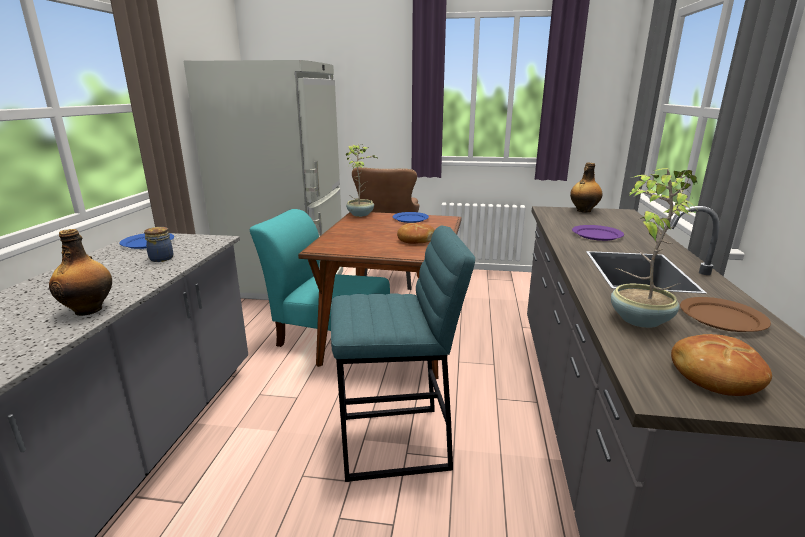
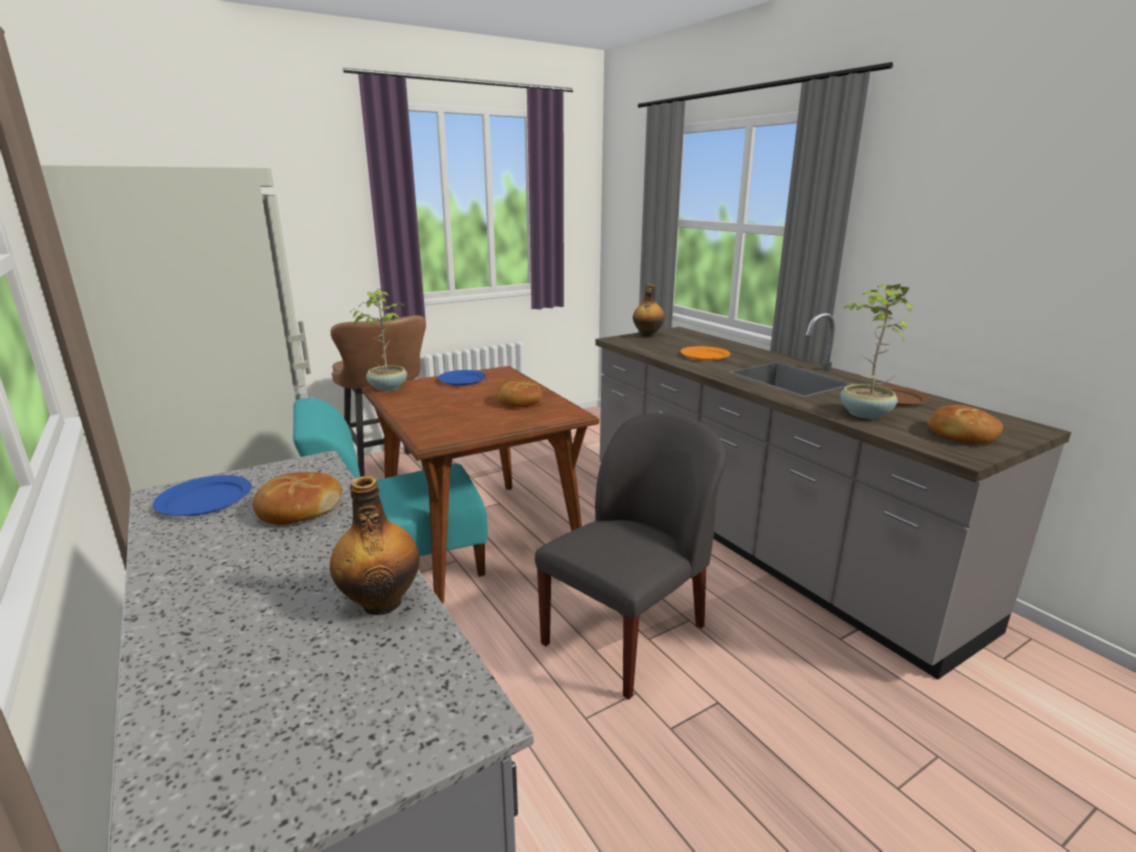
camera: 40 degrees left, 0 degrees up
(162, 258) = (298, 509): jar -> bread
(397, 441) = (627, 633): turquoise stool -> grey chair
(597, 235) = (705, 355): purple plate -> orange plate

